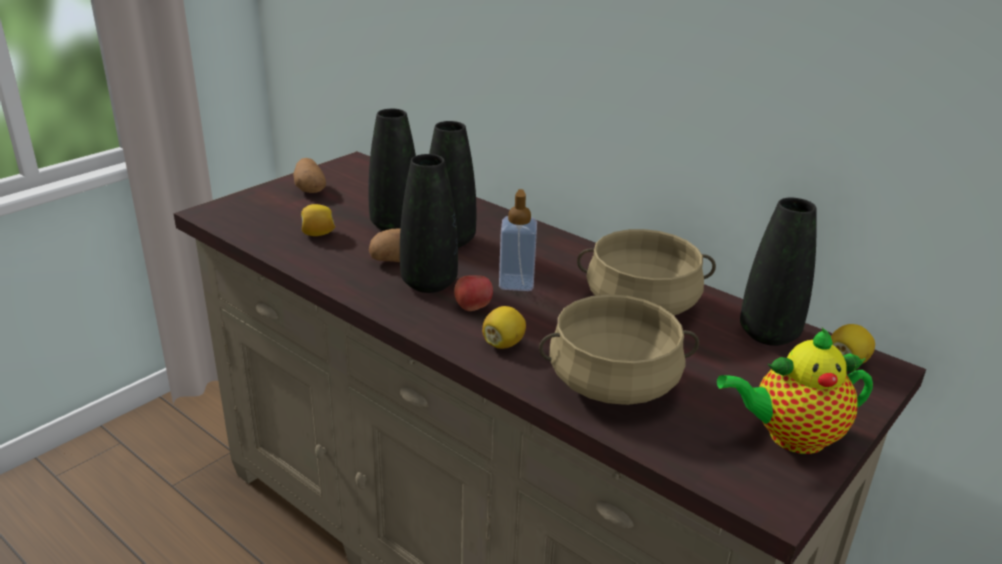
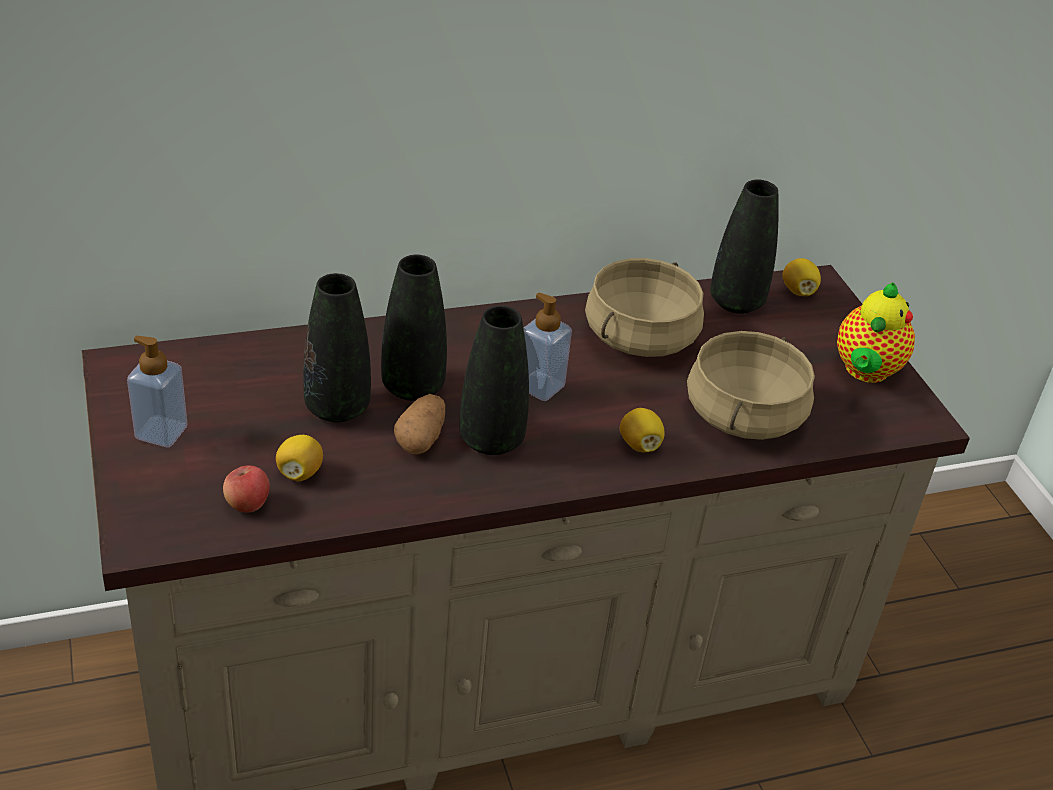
camera: 60 degrees left, 10 degrees up
(310, 189) = (161, 432): potato -> soap dispenser
(473, 307) = (562, 433): apple -> apple (247, 504)

